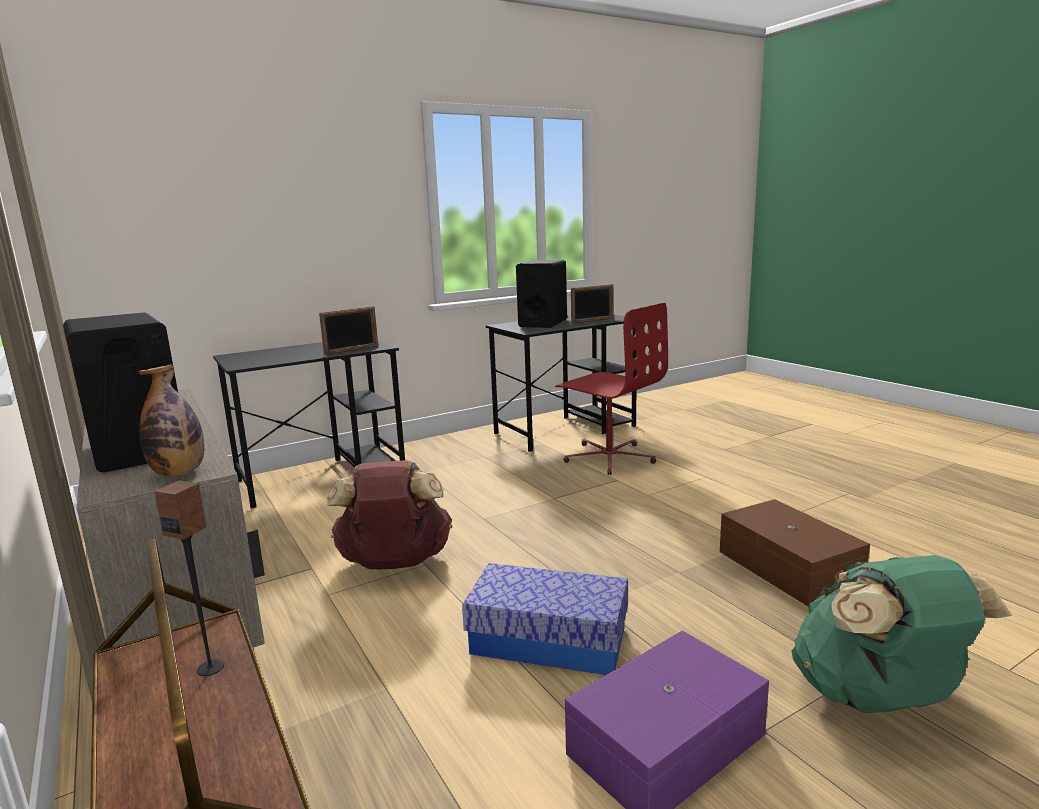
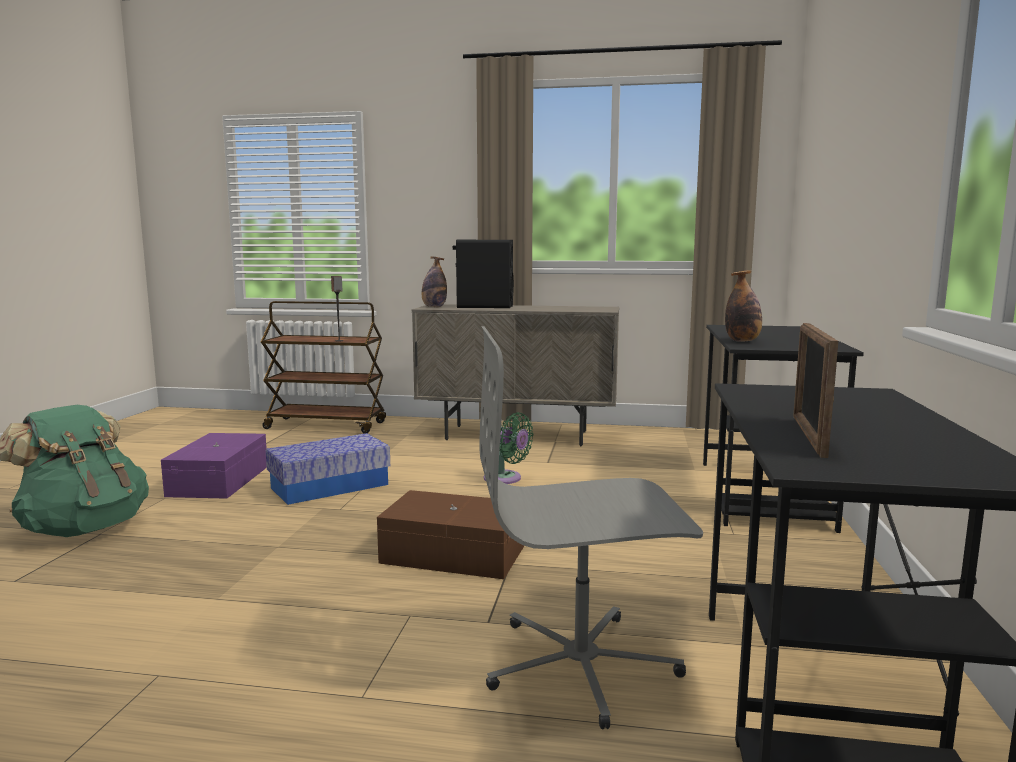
camera: 130 degrees right, 5 degrees down
(352, 350) = (742, 341): picture frame -> bottle
(395, 564) = (506, 479): brown backpack -> green fan
(543, 323) = (844, 409): black speaker -> none
(609, 457) = (582, 665): red office chair -> grey office chair
(787, 569) = (161, 587): brown storage box -> brown storage box (453, 553)

